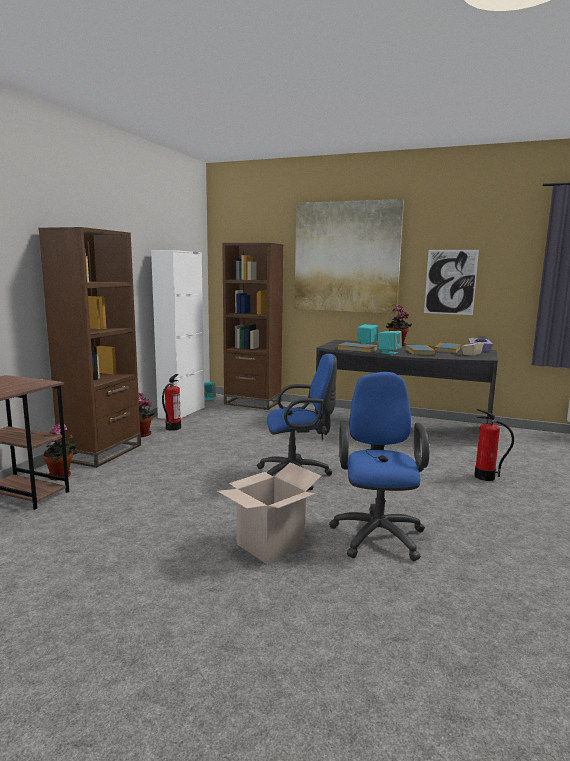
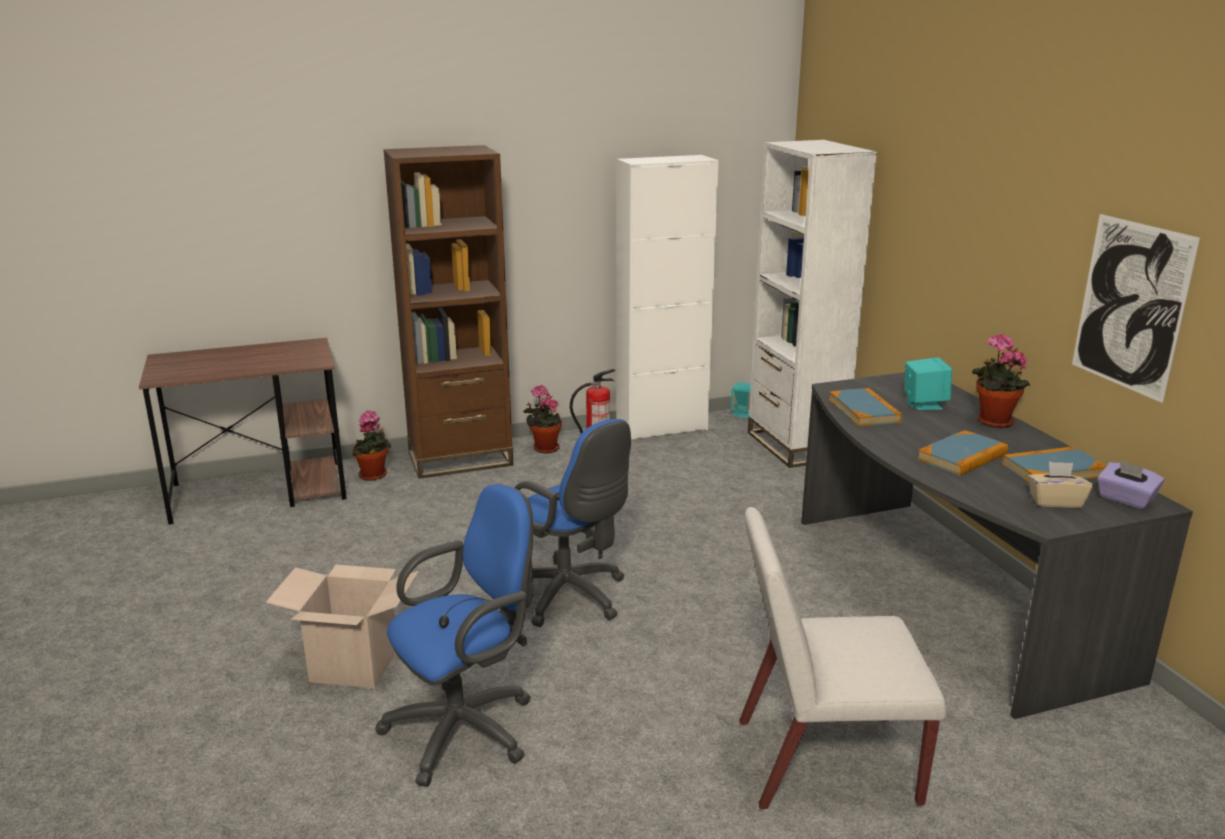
camera: 50 degrees right, 10 degrees up
(252, 403) = (795, 445): brown bookcase -> white bookcase
(346, 257) = (964, 199): picture -> none
(389, 353) = (888, 439): turquoise speaker -> none
(484, 477) = (823, 761): fire extinguisher -> white chair

